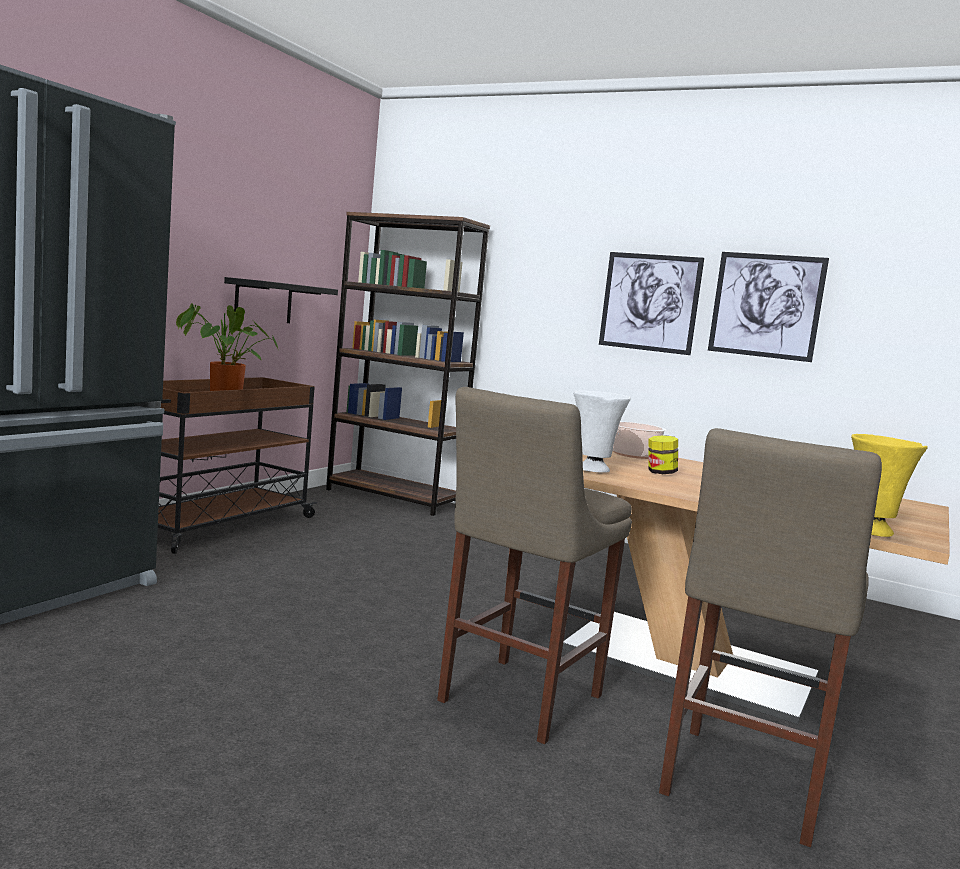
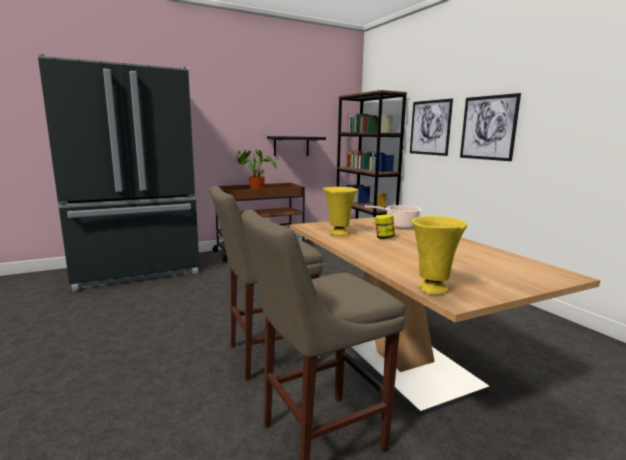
camera: 35 degrees right, 5 degrees up
(592, 470) = (338, 233): white vase -> yellow vase
(766, 306) = (562, 122): picture -> picture (430, 127)

